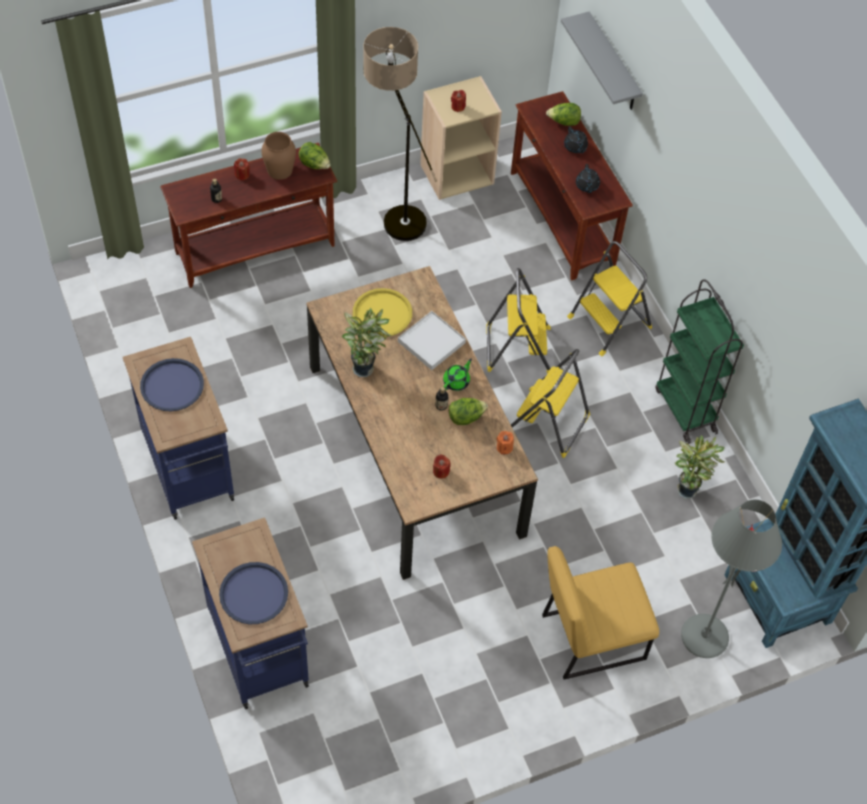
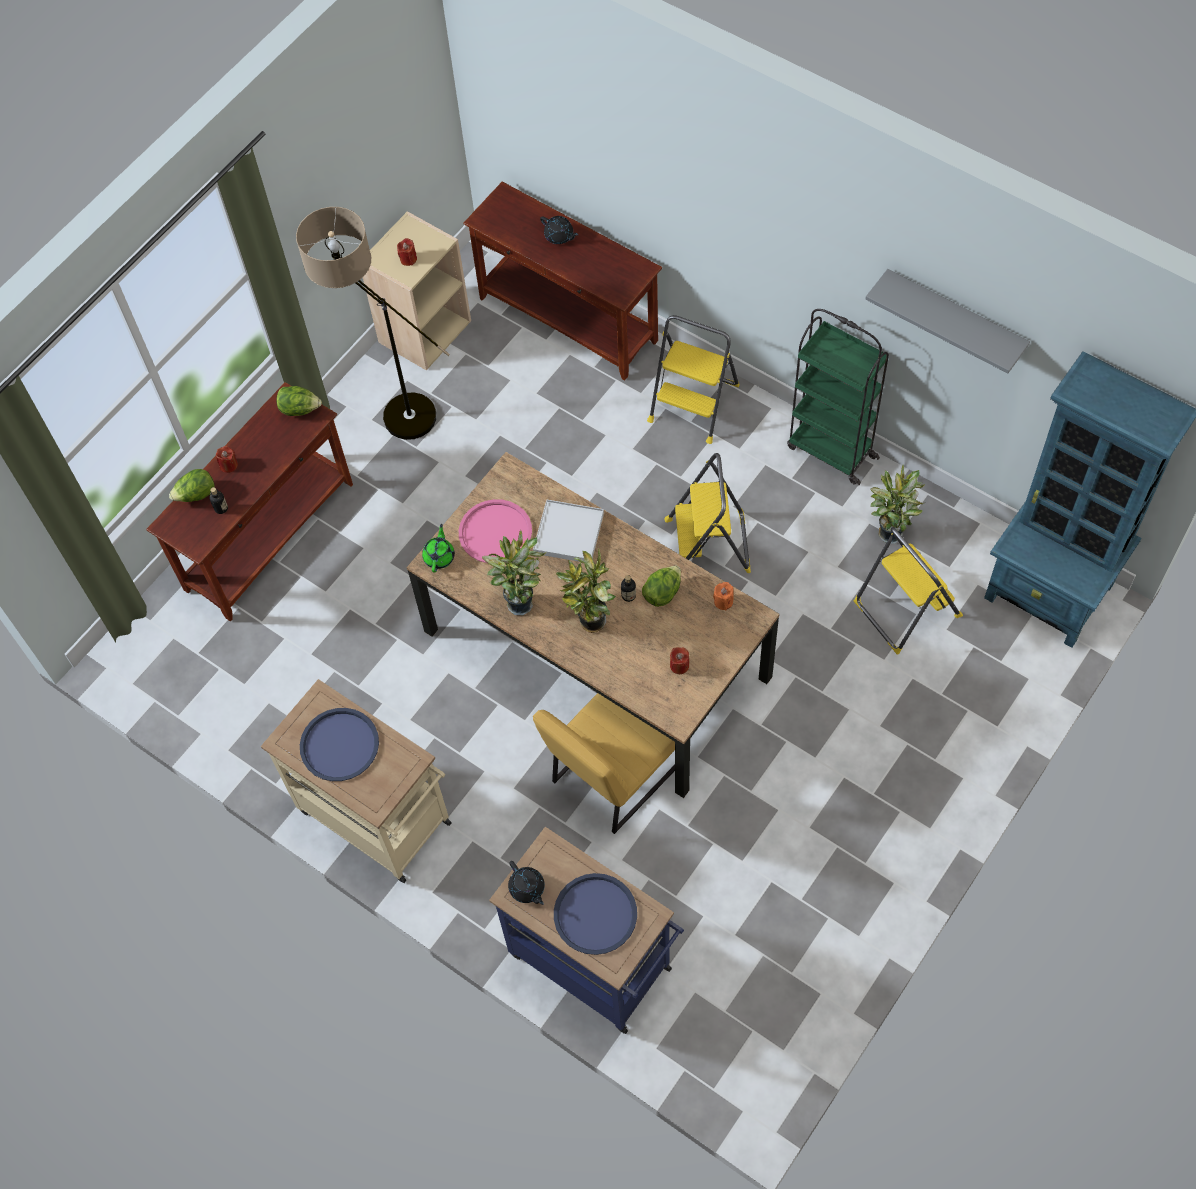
camera: 25 degrees left, 5 degrees up
(189, 470) = (379, 820): blue cart -> beige cart
(280, 170) = (266, 436): brown vase -> none
(382, 313) = (495, 532): yellow tray -> pink tray
(401, 408) = (590, 623): none -> potted plant
(456, 381) = (625, 560): green teapot -> green teapot (439, 556)
(515, 348) = (620, 486): yellow step ladder -> yellow step ladder (903, 609)
(563, 122) = (528, 215): lettuce -> lettuce (196, 495)
(587, 186) = (601, 272): black teapot -> black teapot (527, 888)
(590, 637) = (904, 741): yellow chair -> yellow chair (613, 774)
(613, 64) = (571, 126): grey shelf -> grey shelf (954, 318)
(704, 636) = (1009, 672): grey floor lamp -> none

